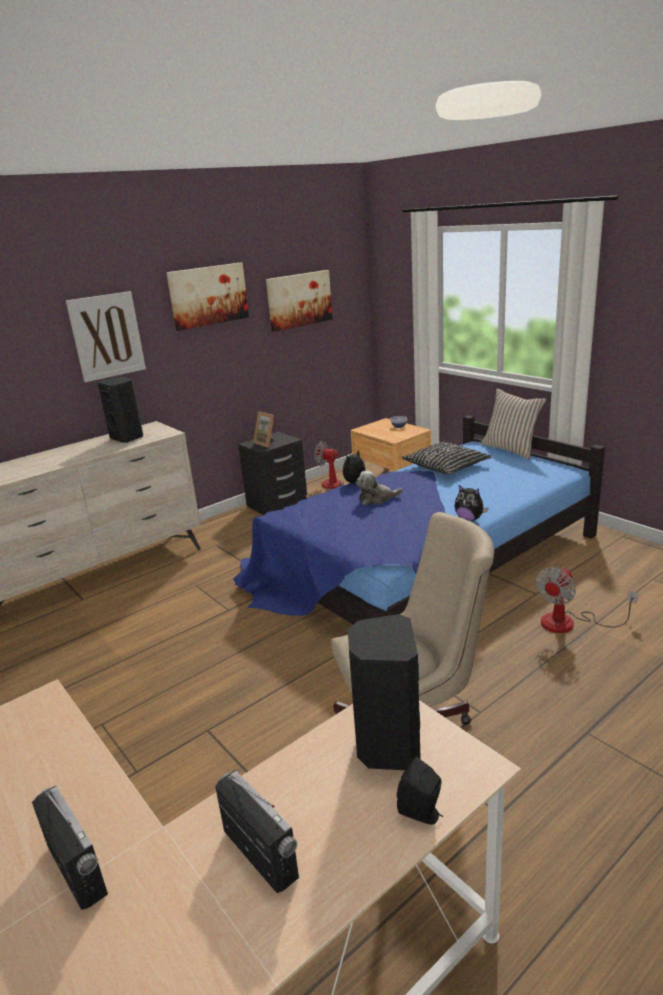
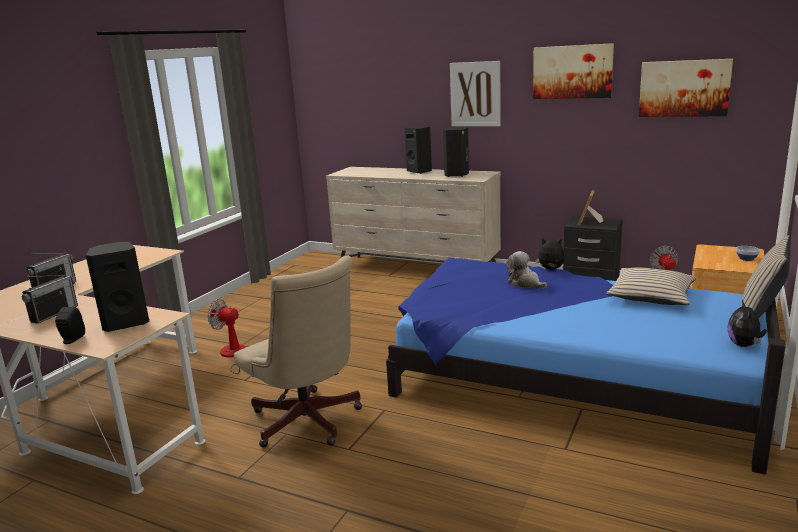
camera: 65 degrees right, 5 degrees down
(67, 450) = (420, 171): none -> black speaker
(446, 466) = (651, 296): black pillow -> beige pillow
(469, 519) = (531, 328): plush toy -> plush toy (744, 345)
(569, 623) = (524, 478): fan -> fan (234, 355)

